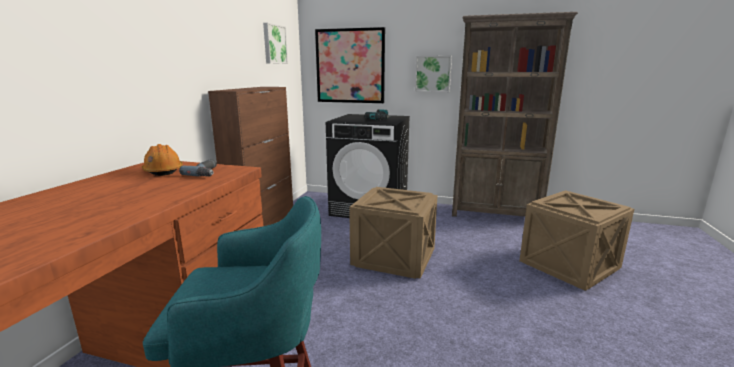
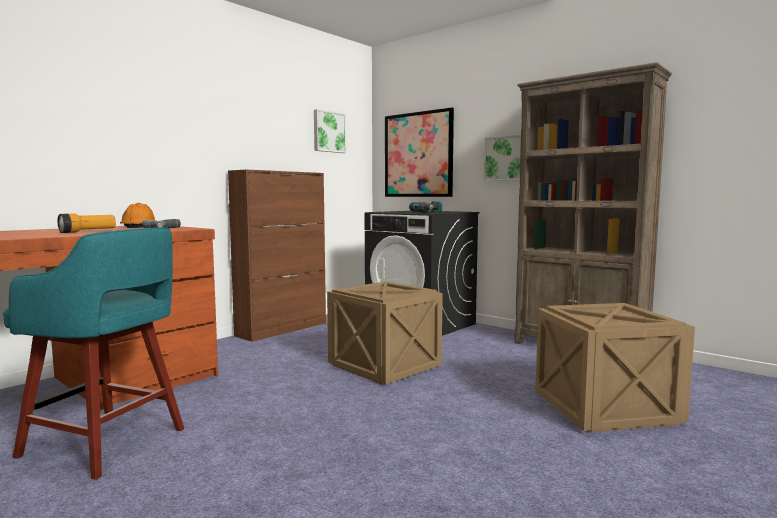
camera: 25 degrees right, 10 degrees down
(137, 194) = (88, 231): none -> flashlight

